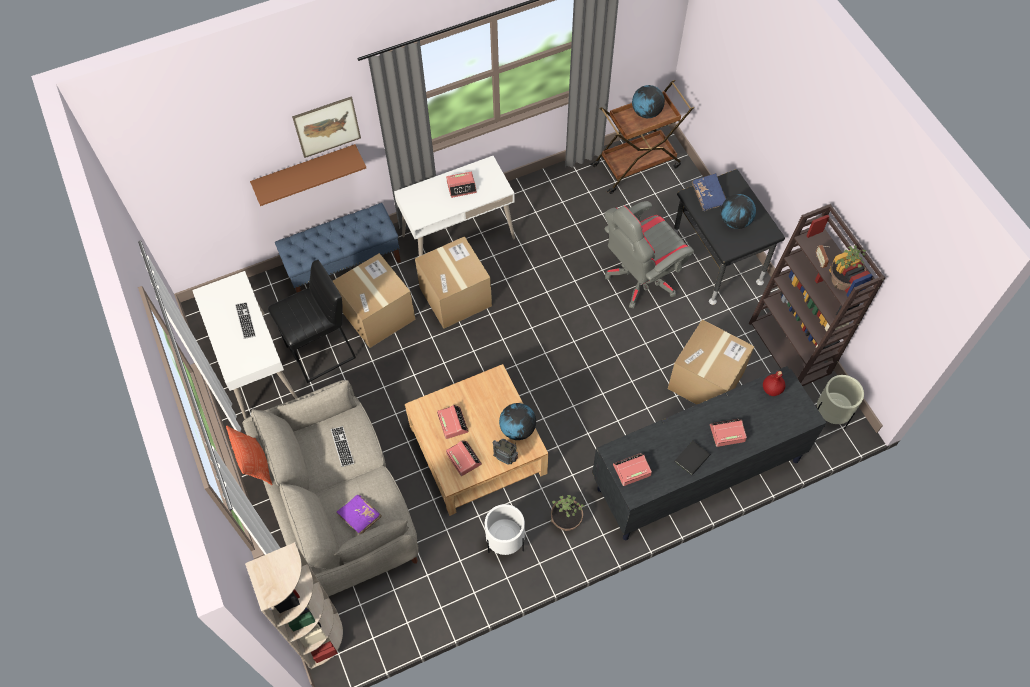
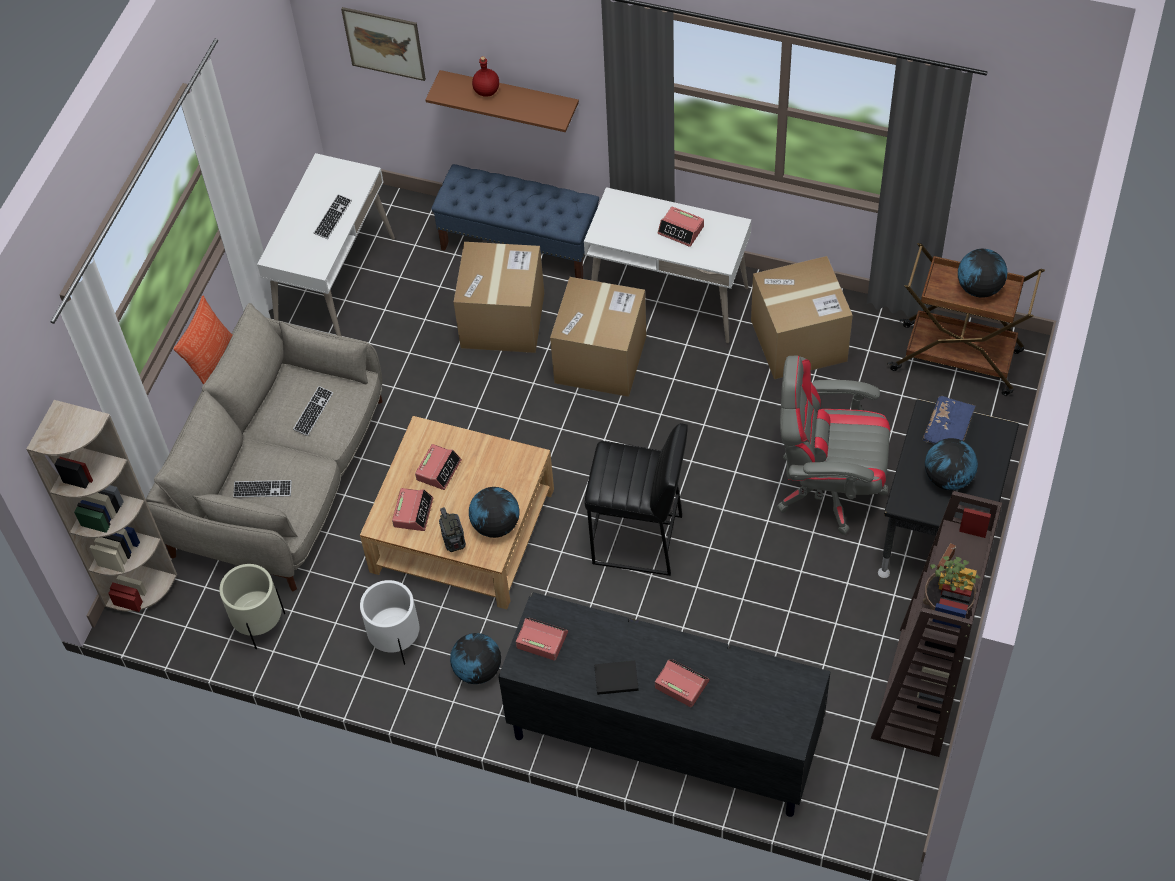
camera: 45 degrees right, 5 degrees down
(322, 351) = (411, 317): black stool -> black stool (639, 540)
(327, 127) = (546, 57): picture -> picture (384, 43)
(360, 517) = (262, 489): purple book -> keyboard
(566, 520) = (477, 670): potted plant -> globe
(705, 380) = (780, 650): cardboard box -> cardboard box (798, 340)
(772, 390) = (781, 680): red bottle -> red bottle (486, 91)
(830, 415) = (886, 799): beige planter -> beige planter (260, 624)

